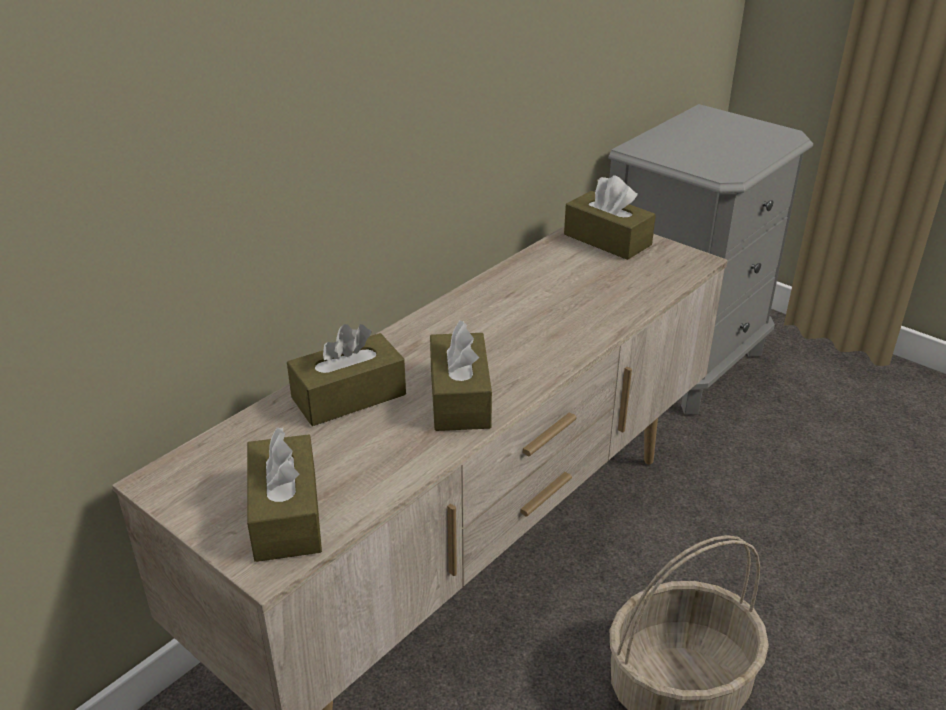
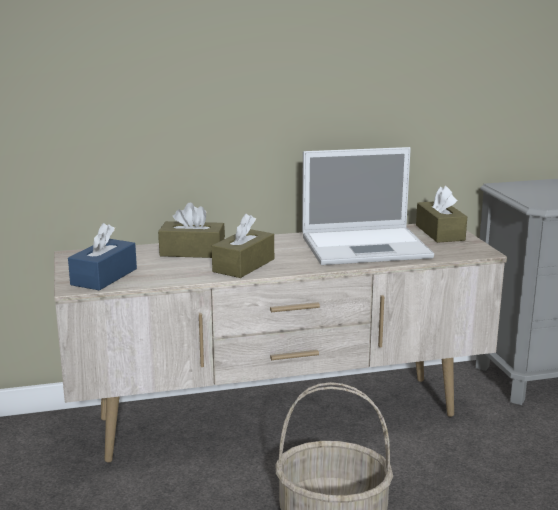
camera: 35 degrees right, 15 degrees down
(286, 515) = (104, 277): brown tissue box -> blue tissue box
(562, 296) = (367, 246): none -> laptop

